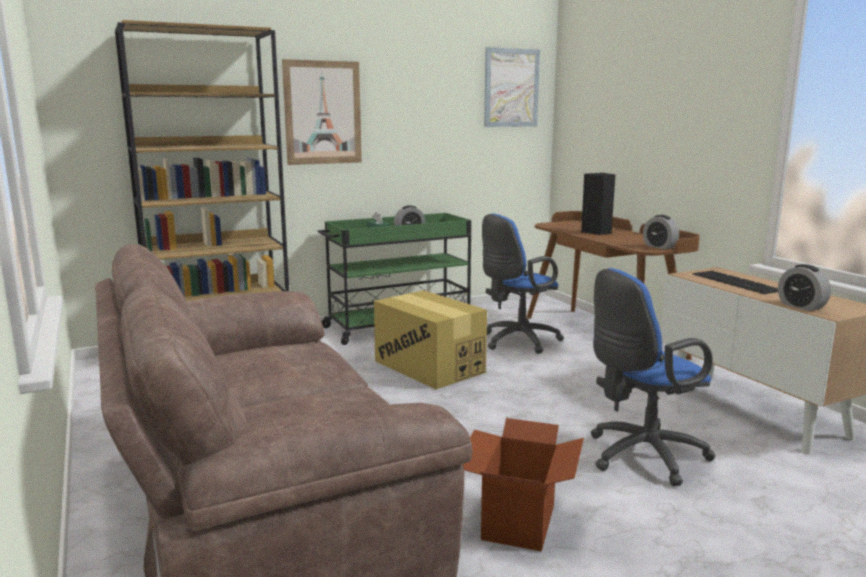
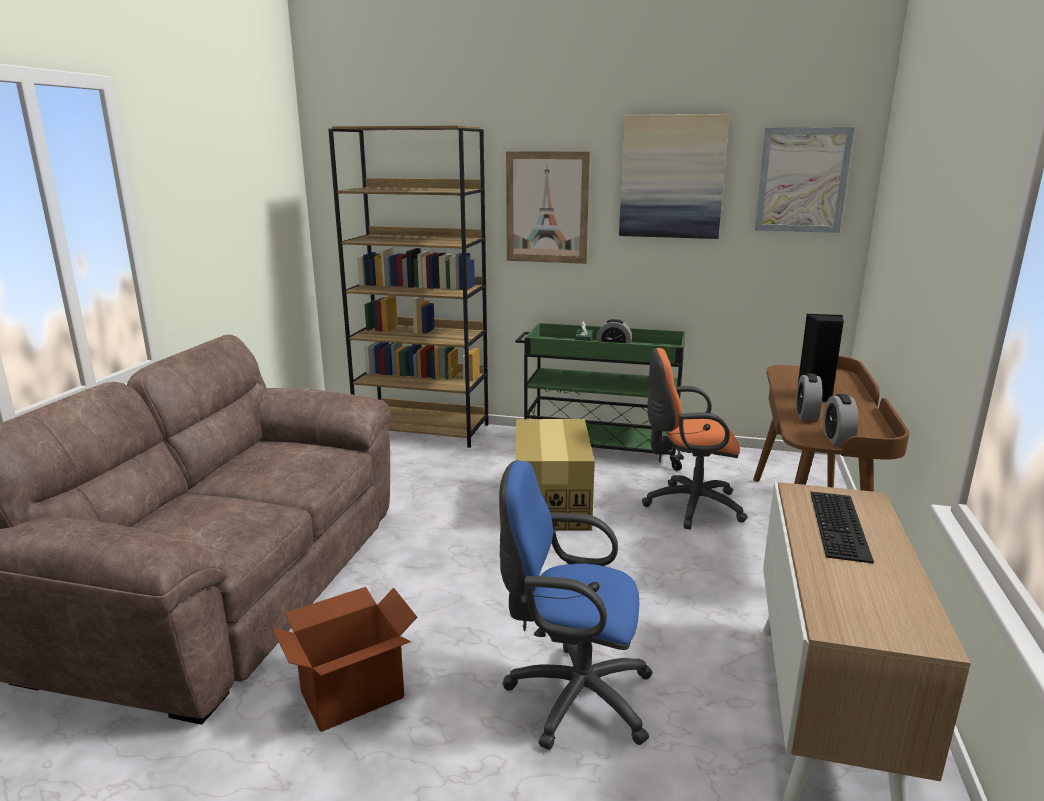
camera: 40 degrees right, 5 degrees up
(424, 85) = (672, 177): none -> picture
(516, 342) = (688, 506): blue office chair -> orange office chair
(801, 306) = (824, 596): alarm clock -> alarm clock (806, 415)

